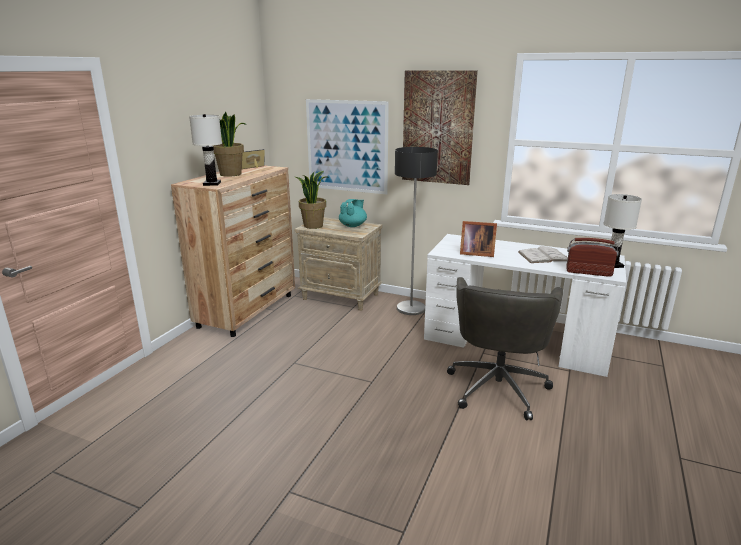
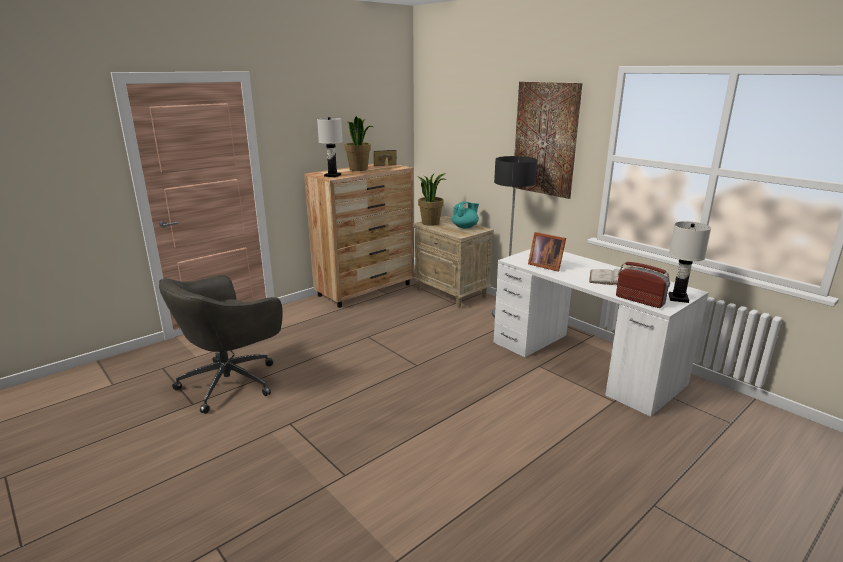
camera: 25 degrees right, 0 degrees up
(346, 146) = (471, 152): picture -> none
(498, 386) = (526, 396): grey office chair -> grey office chair (231, 382)

